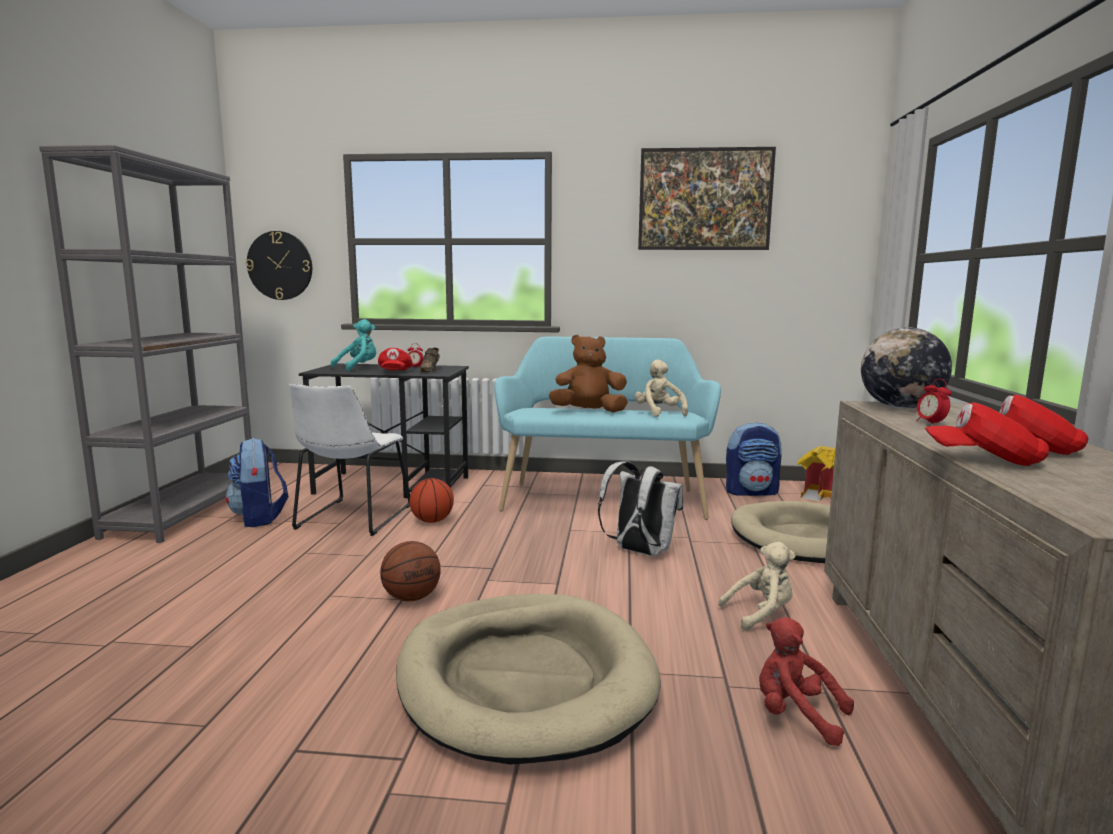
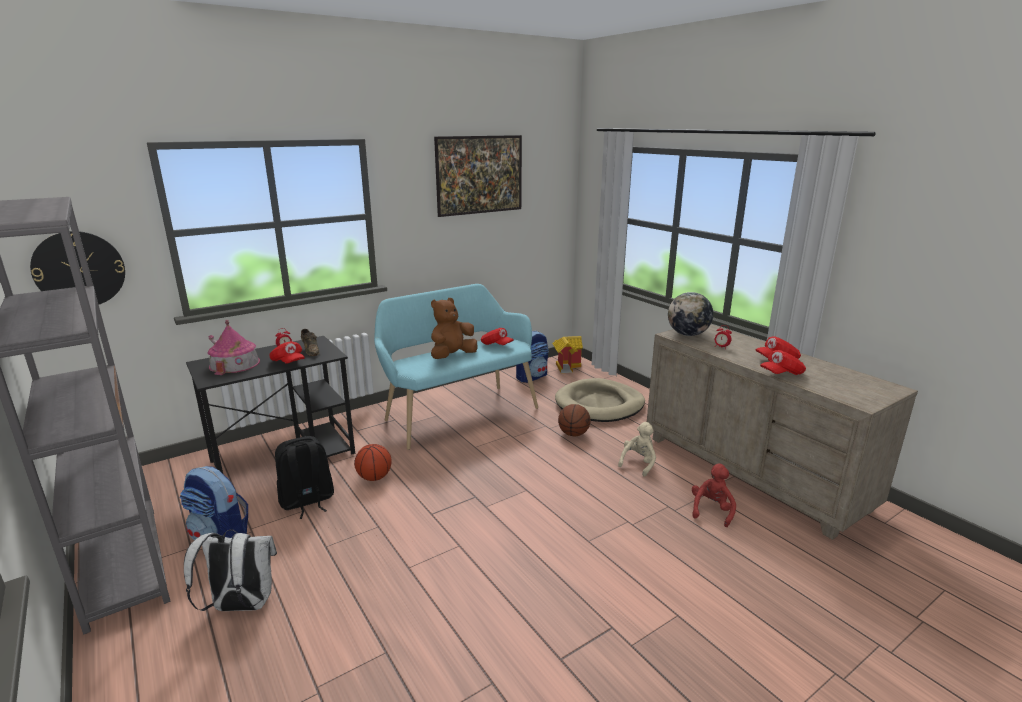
camera: 40 degrees left, 10 degrees up
(352, 518) = (307, 501): white chair -> black backpack
(358, 368) = (234, 364): turquoise plush toy -> toy house
(412, 597) = (463, 541): basketball -> basketball (573, 434)
(525, 679) = (598, 555): beige dog bed -> none
(639, 552) = (535, 447): white backpack -> white backpack (241, 606)
(659, 413) = (496, 345): beige plush toy -> red cap
(795, 715) = (711, 510): red plush toy -> red plush toy turned 120 degrees clockwise

